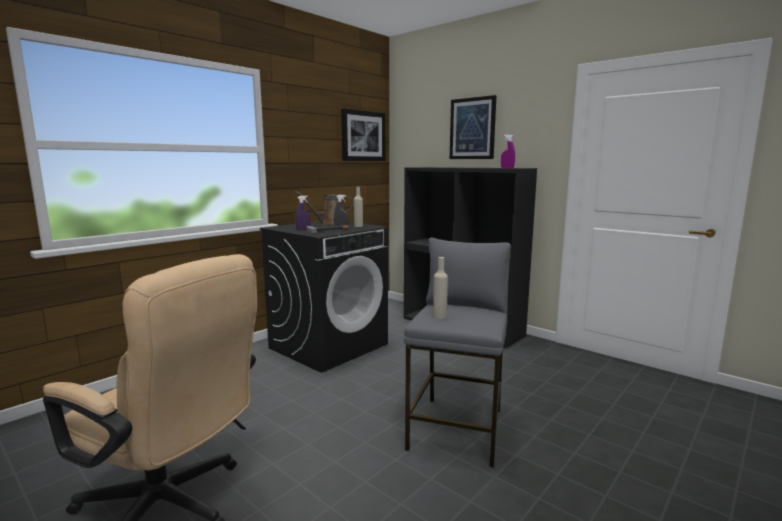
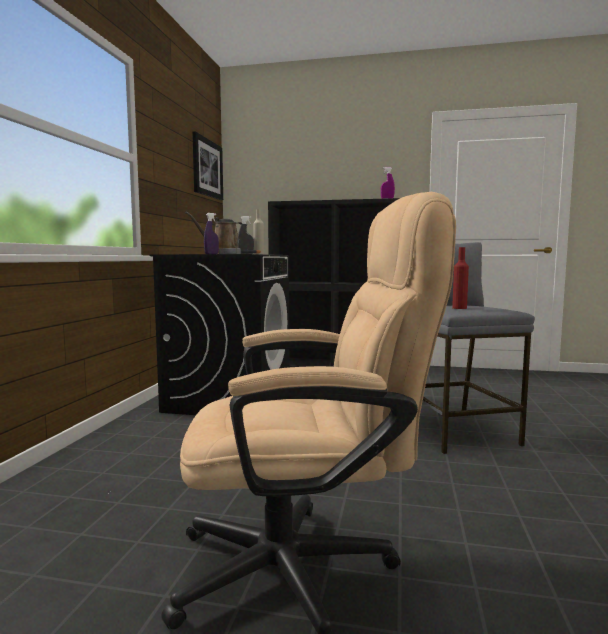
camera: 30 degrees left, 5 degrees down
(439, 316) = (459, 308): beige bottle -> red bottle
(472, 128) = (328, 167): picture -> none

